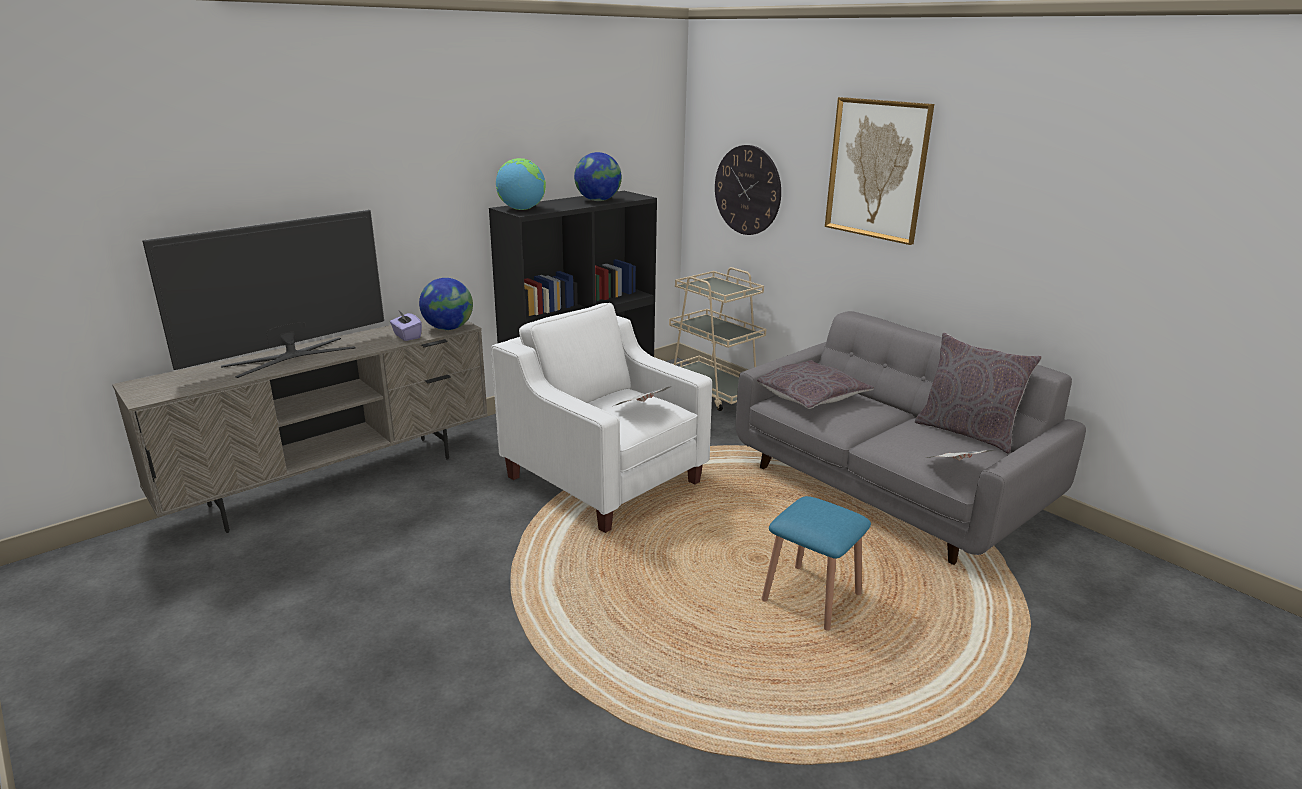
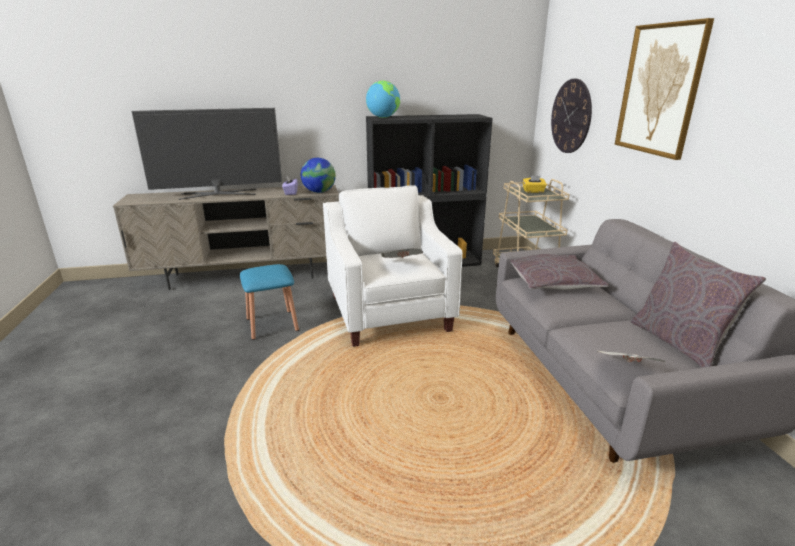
camera: 30 degrees right, 0 degrees up
(598, 200) = (445, 117): globe -> none
(715, 286) = (533, 191): none -> yellow tissue box
(811, 597) = (453, 442): blue stool -> blue stool (272, 324)

